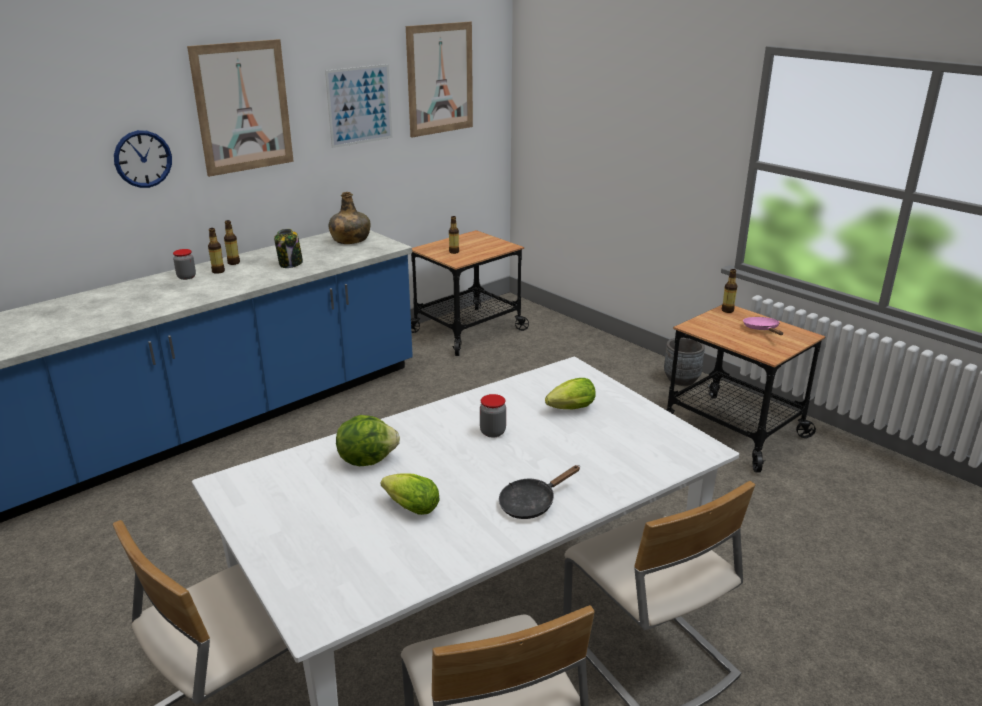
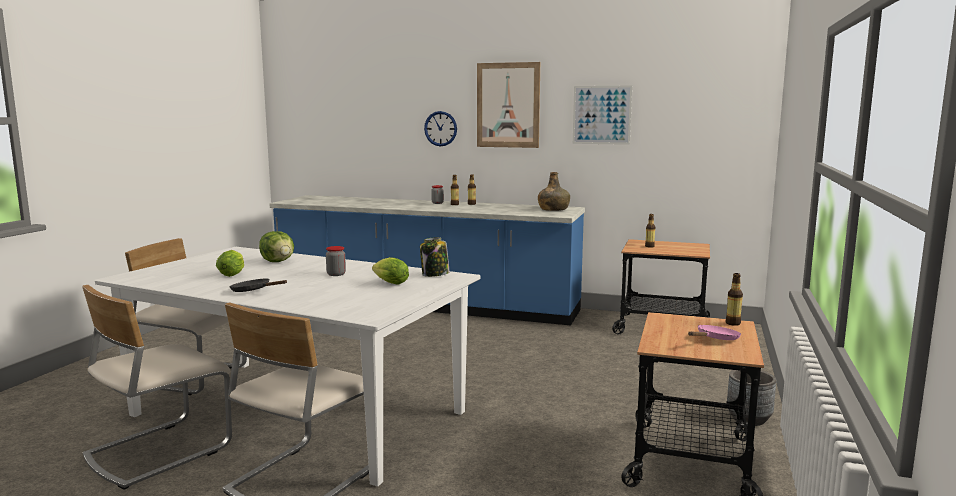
camera: 60 degrees right, 15 degrees down
(290, 264) = (490, 209): jar -> jar (435, 274)
(440, 79) = (687, 102): picture -> none

